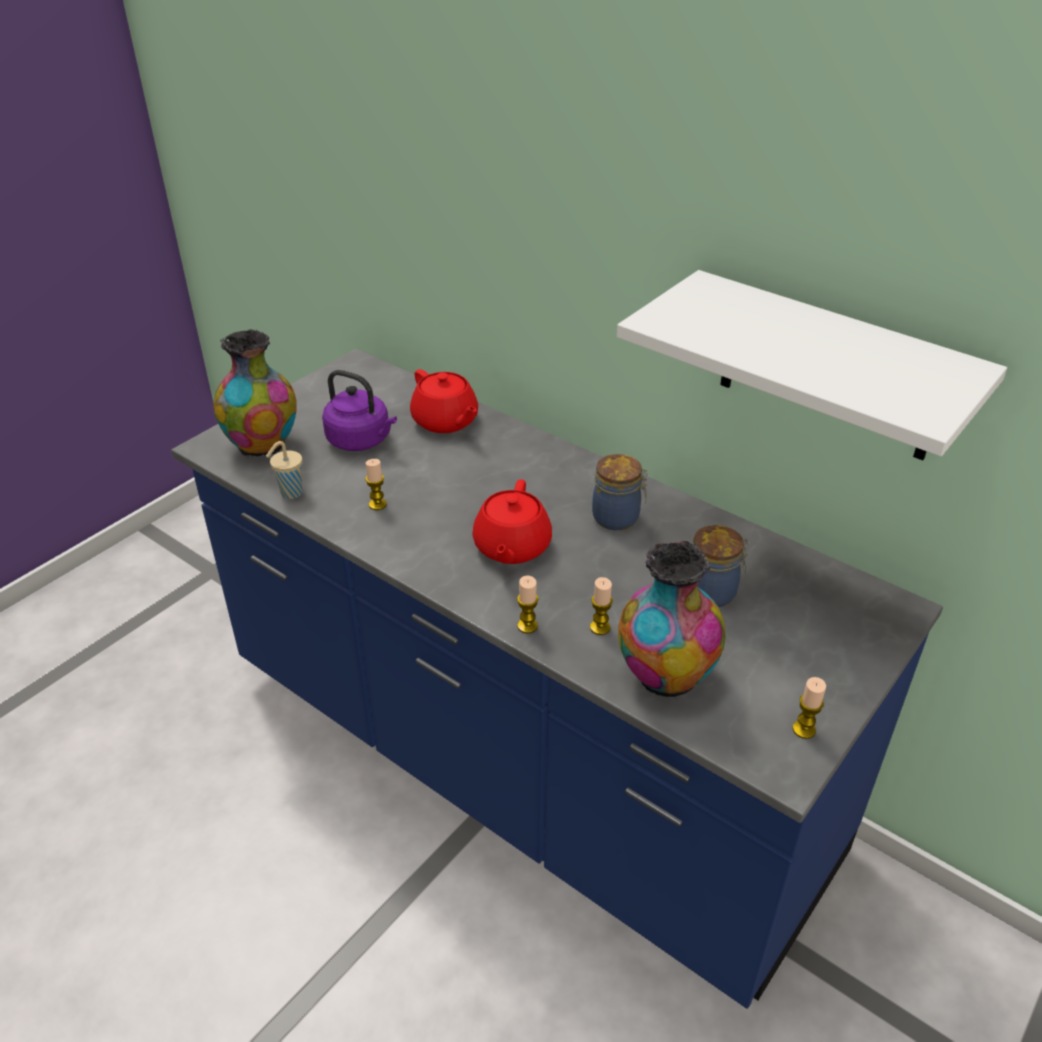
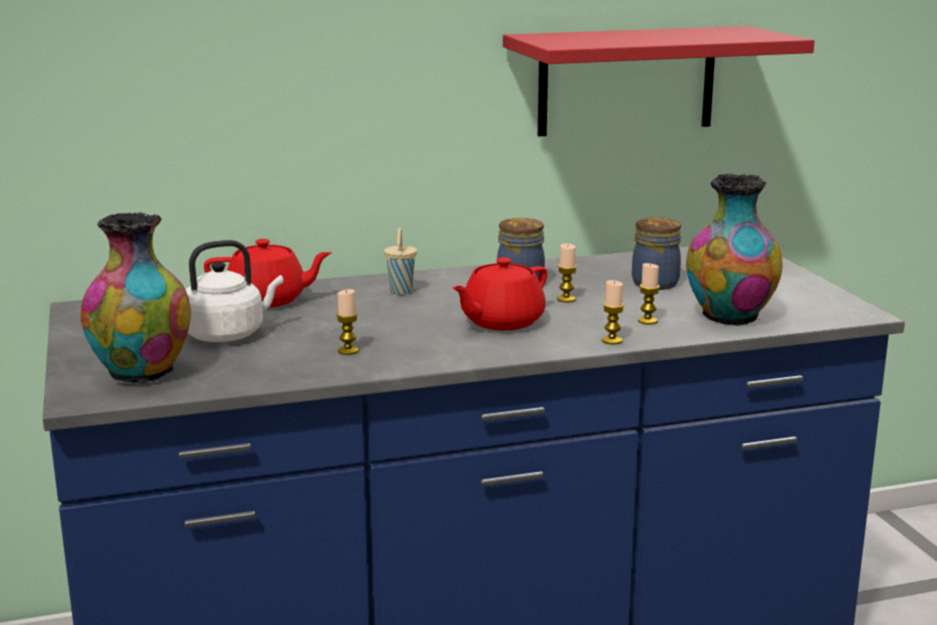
camera: 55 degrees left, 20 degrees down
(290, 493) = (256, 379): beige cup -> beige cup (401, 292)
(361, 441) = (228, 334): purple kettle -> white kettle
(511, 547) = (501, 322): red teapot -> red teapot turned 90 degrees clockwise
(804, 729) = (828, 299): candle -> candle (566, 299)
(829, 368) = (627, 81): white shelf -> red shelf

